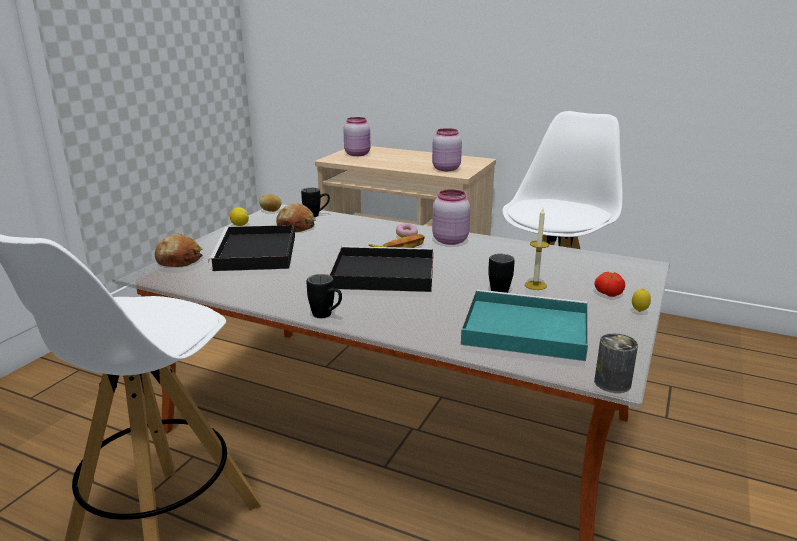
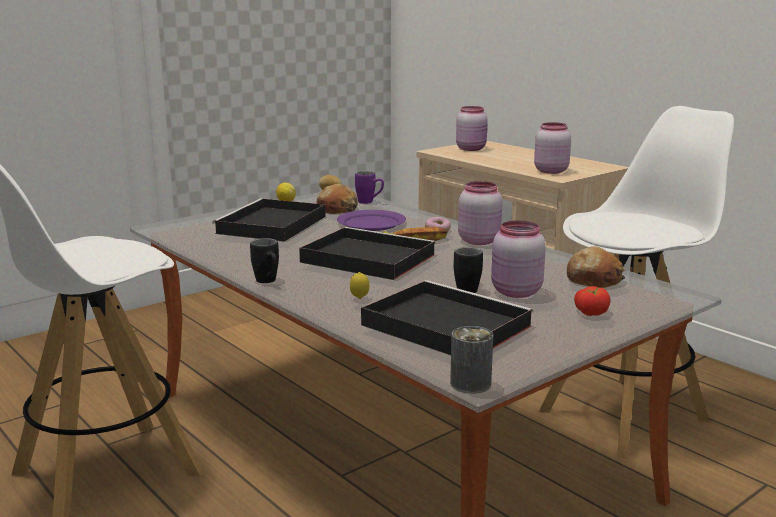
camera: 25 degrees right, 5 degrees down
(179, 260) = (199, 221): bread -> bread (594, 279)
(316, 215) = (369, 202): black mug -> purple mug
(343, 237) = (371, 223): none -> purple plate
(522, 329) = (442, 325): turquoise tray -> black tray
(535, 285) = (515, 292): candle -> pink jar
(639, 311) = (601, 334): lemon -> lemon (359, 299)

